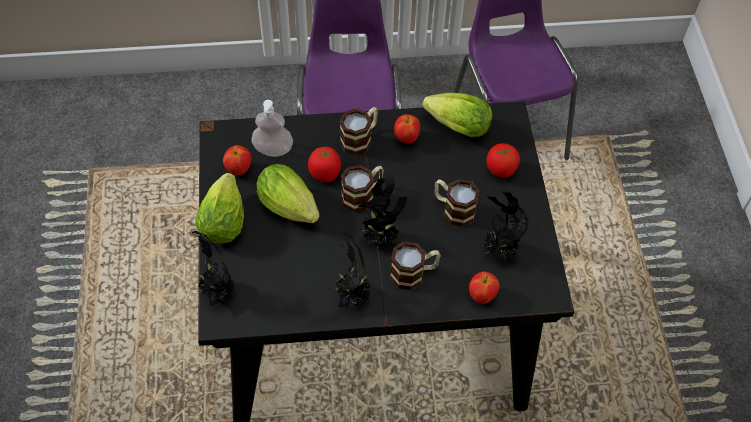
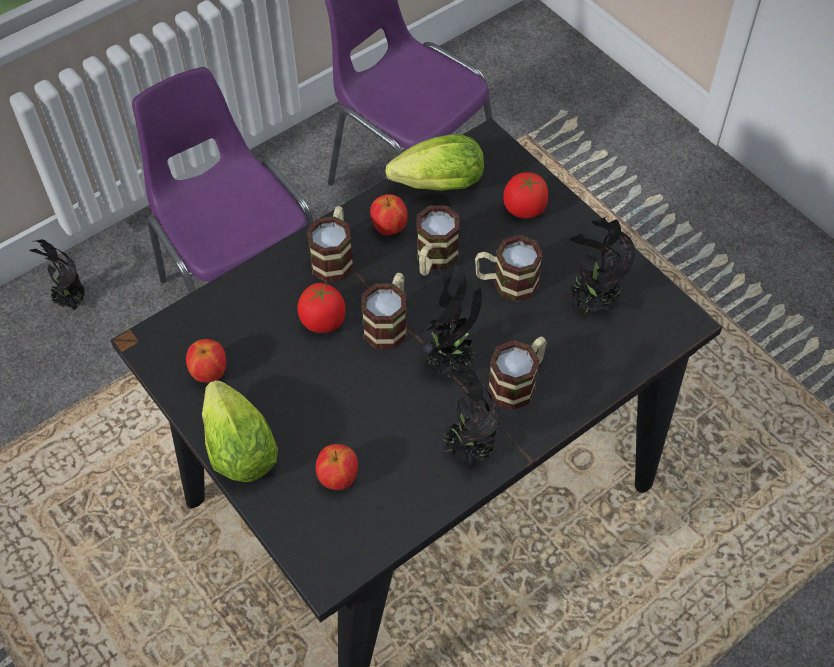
camera: 30 degrees left, 0 degrees up
(216, 291) = (296, 541): potted plant -> potted plant (69, 301)
(273, 149) = (235, 325): soap dispenser -> none
(291, 209) = (314, 386): lettuce -> none
(419, 172) = (433, 260): none -> mug
(481, 296) = (613, 365): apple -> apple (338, 479)

